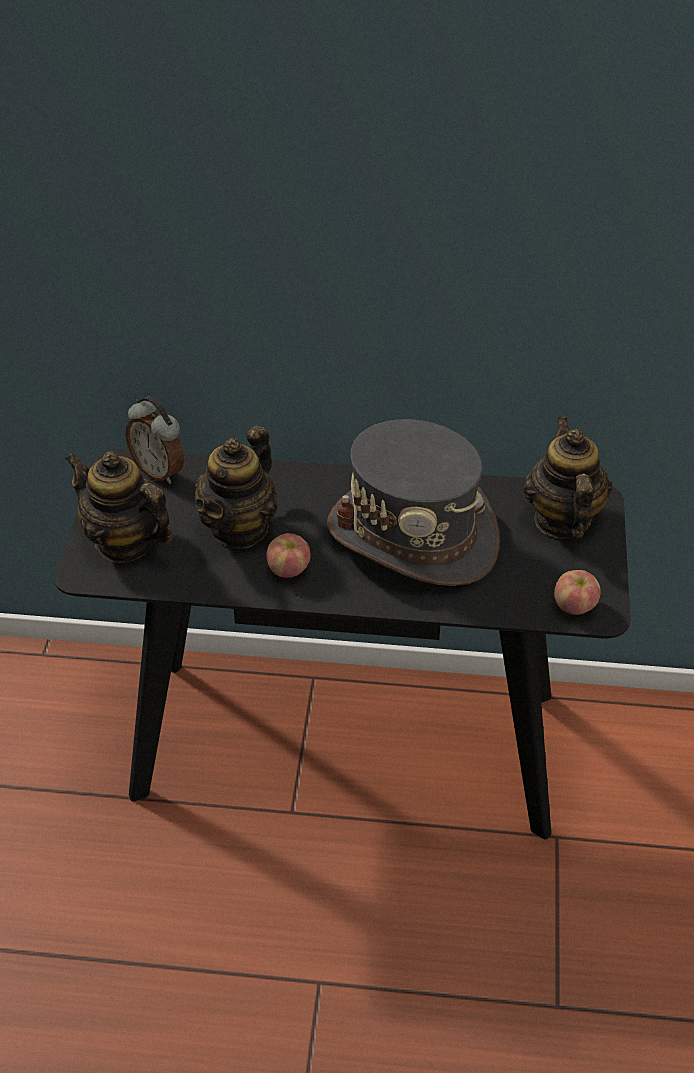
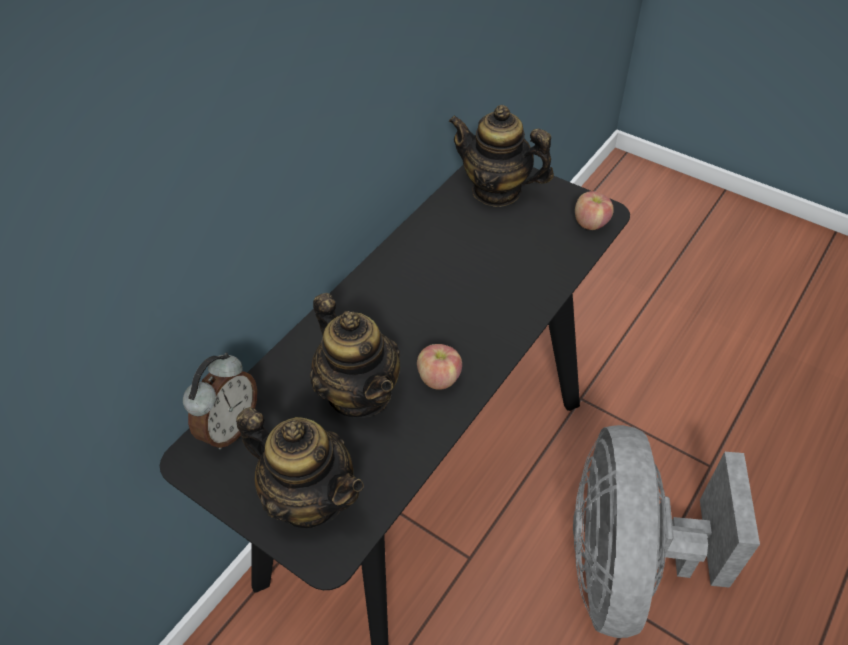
camera: 60 degrees left, 5 degrees up
(125, 542) = (310, 498): teapot -> teapot turned 120 degrees counterclockwise
(160, 471) = (229, 427): alarm clock -> alarm clock turned 45 degrees counterclockwise
(369, 958) = (626, 565): none -> grey fan
(413, 536) = (455, 280): grey hat -> none

